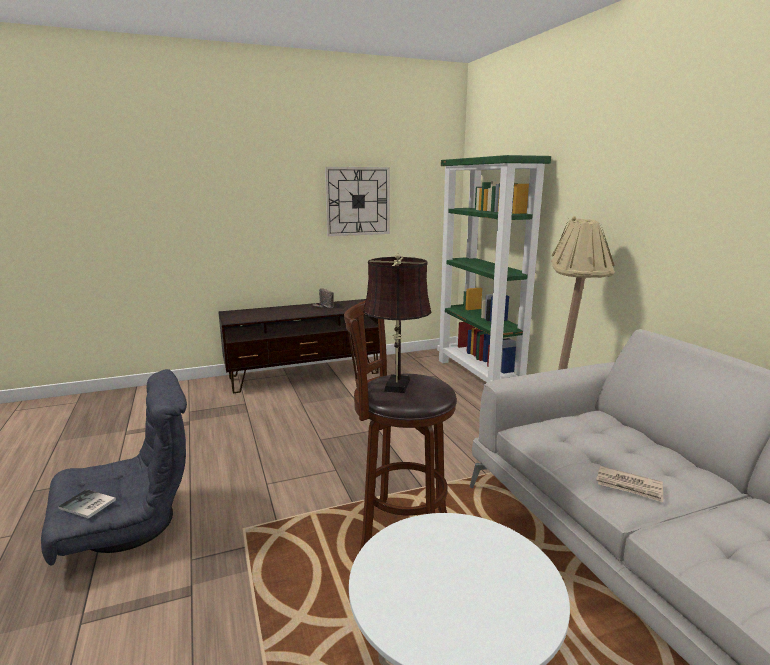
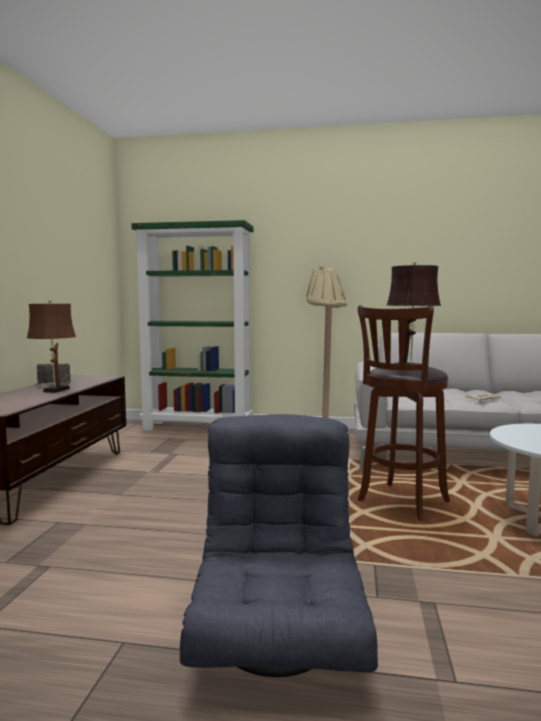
camera: 60 degrees left, 10 degrees down
(87, 505) = (323, 589): book -> none
(304, 312) = (54, 390): none -> brown table lamp
(358, 201) = (55, 258): wall clock -> none

